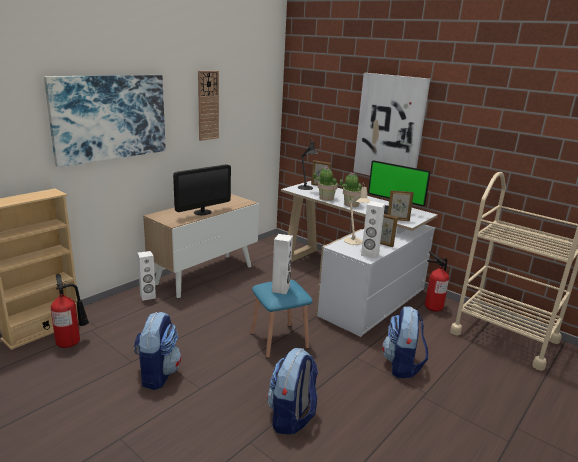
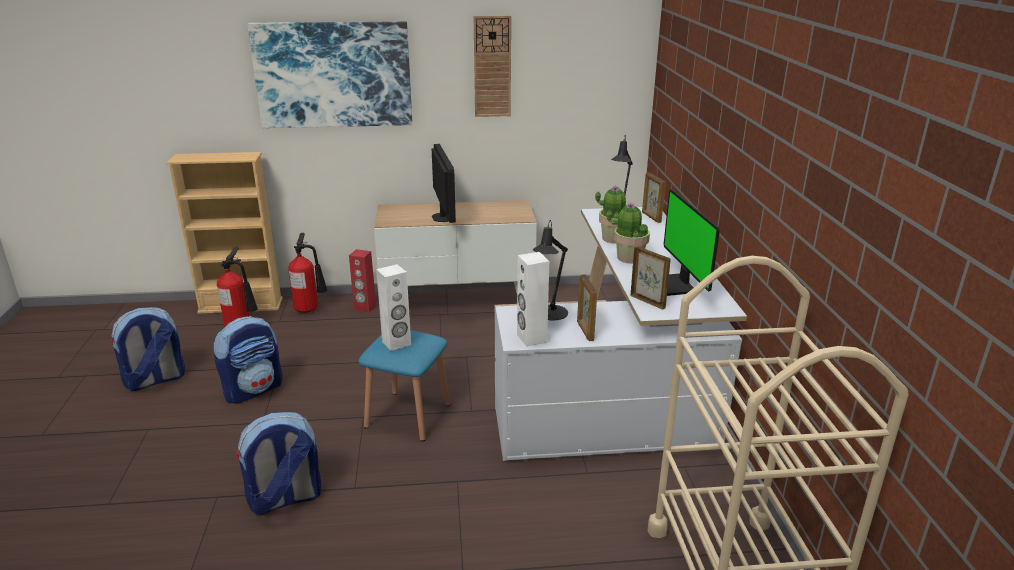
camera: 45 degrees right, 5 degrees up
(148, 296) = (365, 308): white speaker -> red speaker
(202, 212) = (442, 217): monitor -> monitor turned 105 degrees counterclockwise
(354, 242) = (550, 314): beige table lamp -> black table lamp
(390, 128) = (726, 136): picture -> none
(402, 365) = (494, 524): backpack -> backpack (155, 380)
(433, 307) = (691, 480): fire extinguisher -> fire extinguisher (310, 309)

